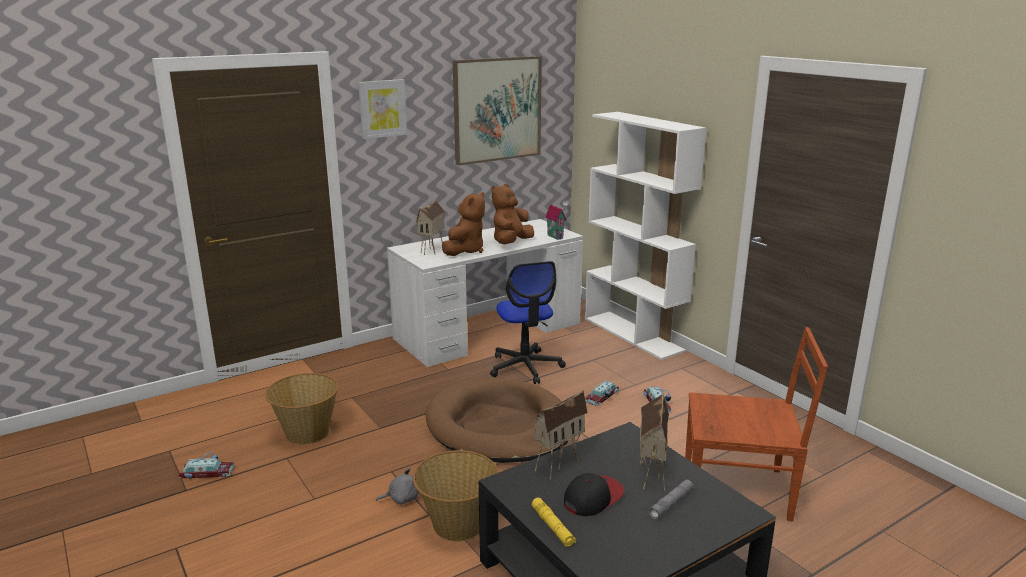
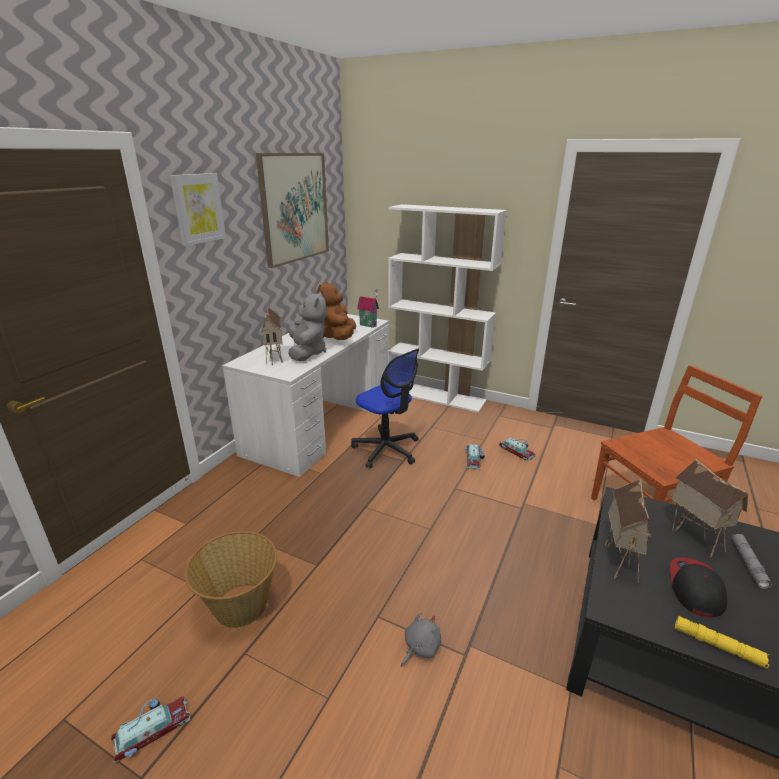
camera: 30 degrees left, 5 degrees up
(457, 524) = (502, 653): basket -> none
(465, 250) = (307, 353): brown plush toy -> grey plush toy
(499, 426) = (425, 519): brown dog bed -> none

